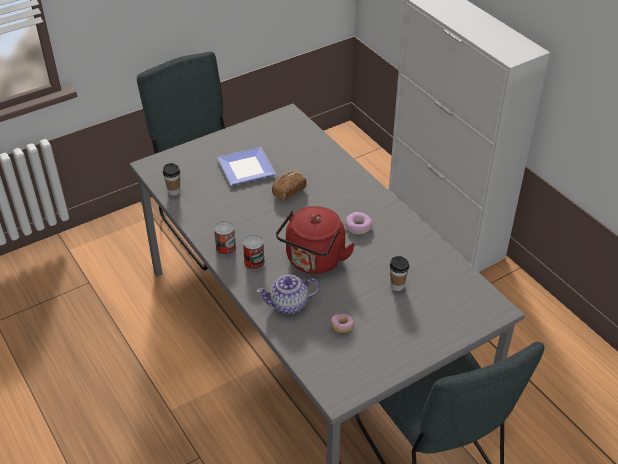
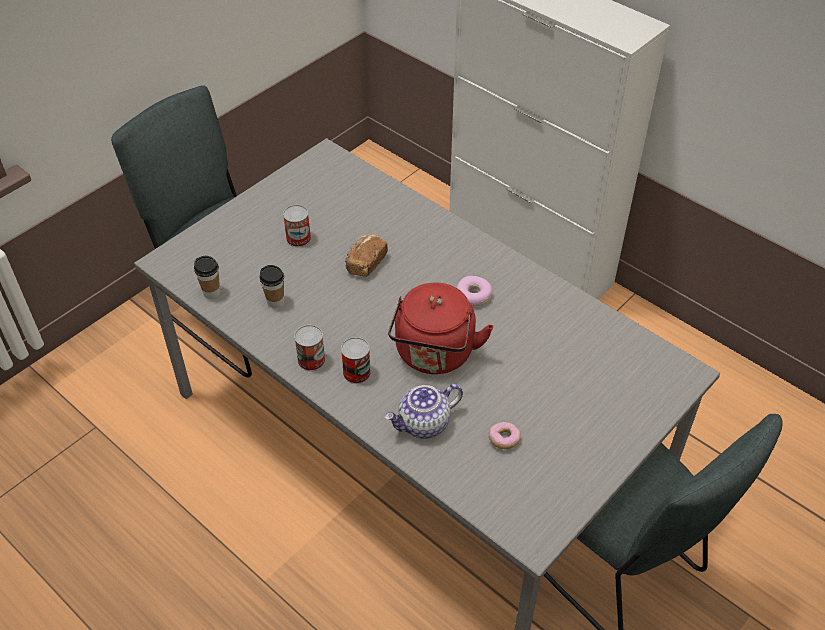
camera: 15 degrees left, 5 degrees up
(247, 167) = (298, 238): plate -> can
(397, 286) = (552, 367): cup -> cup (275, 302)

